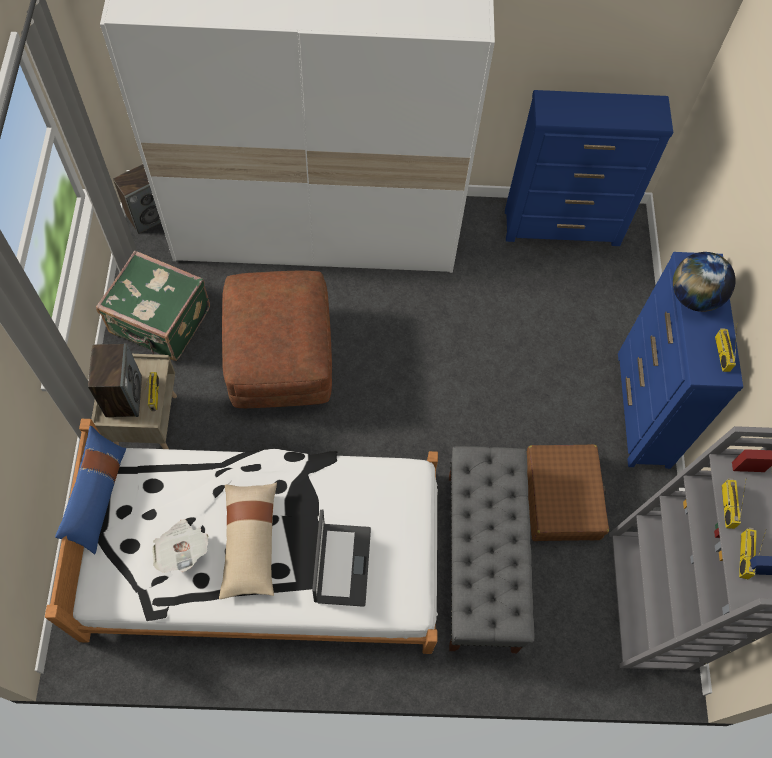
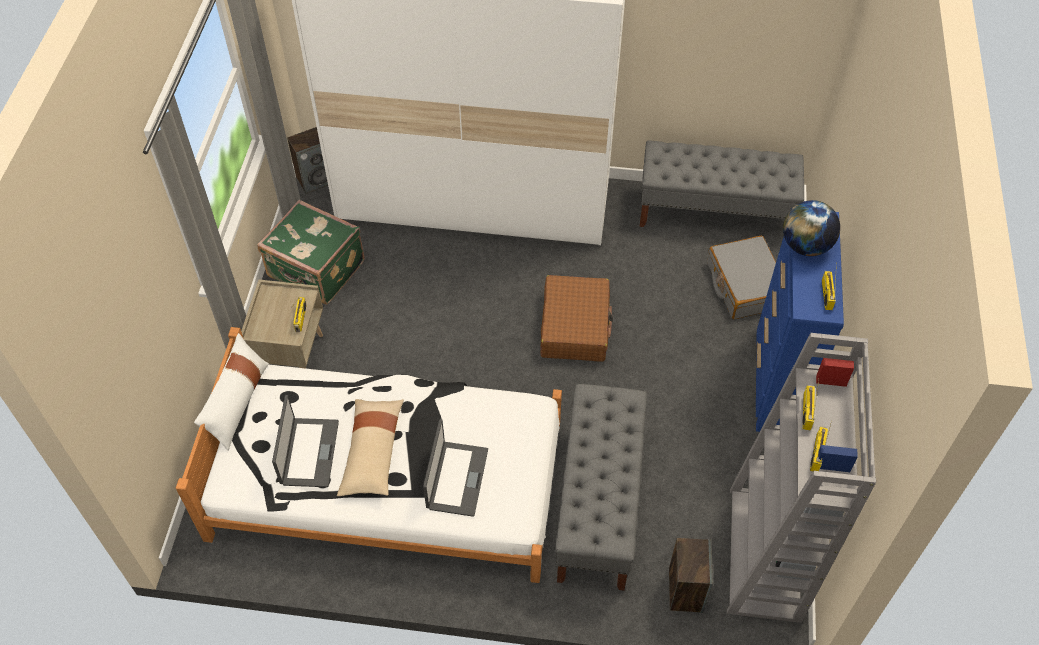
camera: 10 degrees right, 10 degrees down
(98, 497) = (237, 403): blue pillow -> white pillow
(123, 396) = (272, 318): speaker -> speaker (685, 590)
(182, 550) = (308, 453): newspaper -> laptop
(280, 360) = (425, 311): brown ottoman -> none
(561, 497) = (685, 453): brown suitcase -> brown suitcase (575, 326)
(563, 228) = (715, 213): blue dresser -> grey bench
(600, 307) = (745, 285): none -> grey suitcase

